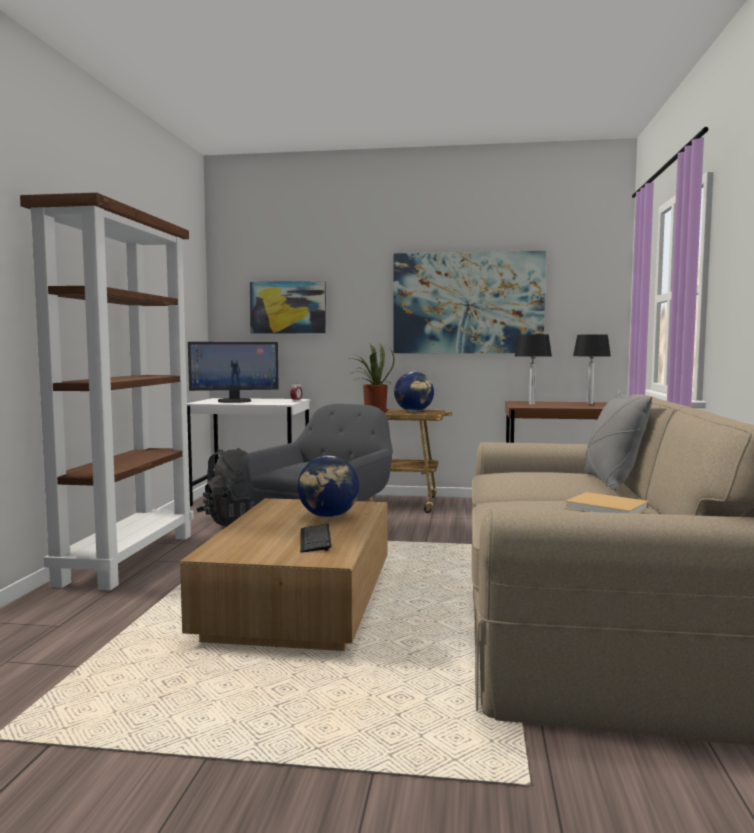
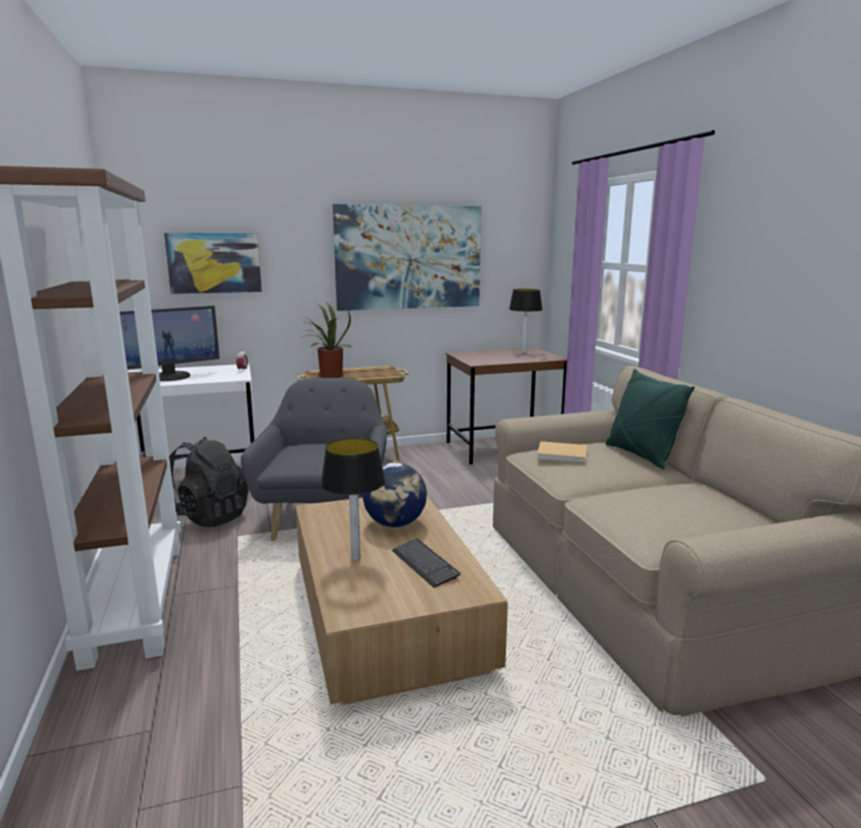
camera: 25 degrees left, 10 degrees up
(414, 411) = (367, 371): globe -> none
(532, 404) = (480, 358): table lamp -> table lamp (356, 557)
(609, 509) = (698, 499): beige book -> beige book (563, 454)
(611, 482) = (640, 455): grey pillow -> green pillow

